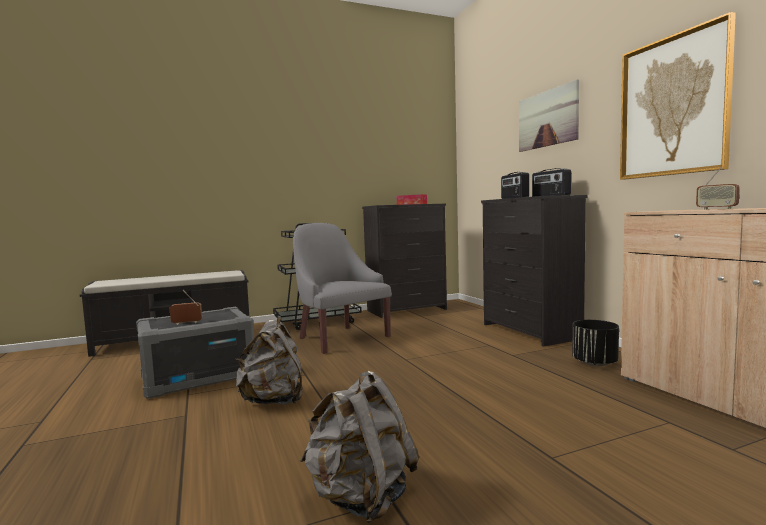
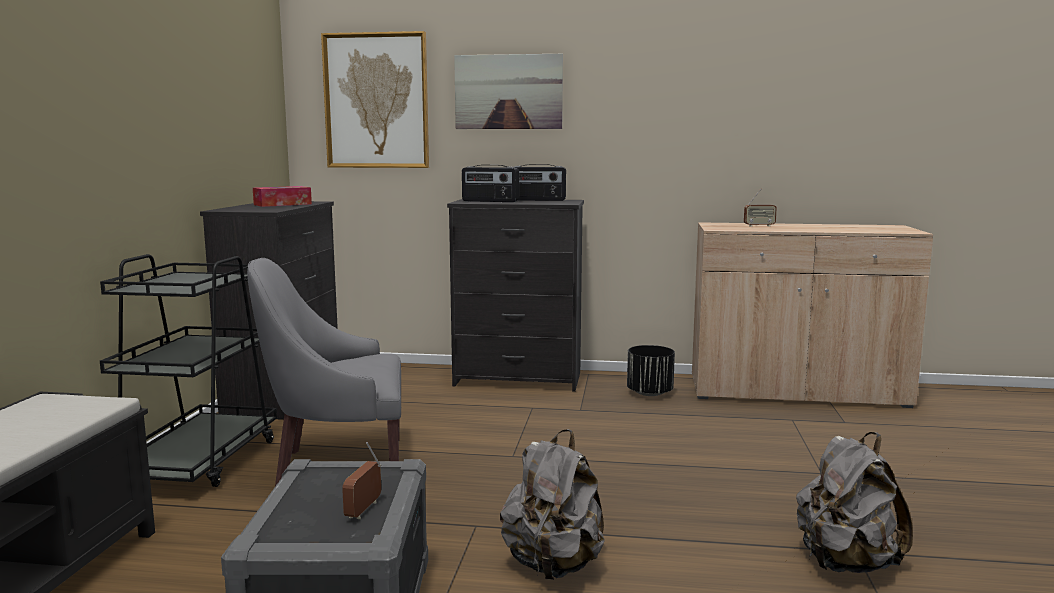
camera: 60 degrees left, 5 degrees up
(672, 106) = (684, 116): picture -> picture (376, 101)

